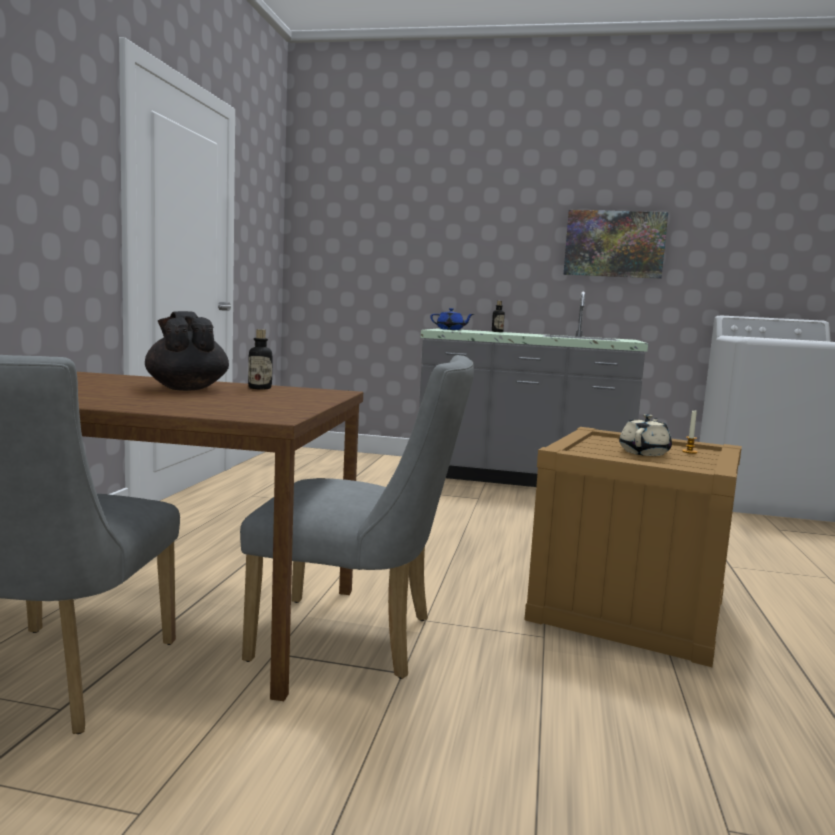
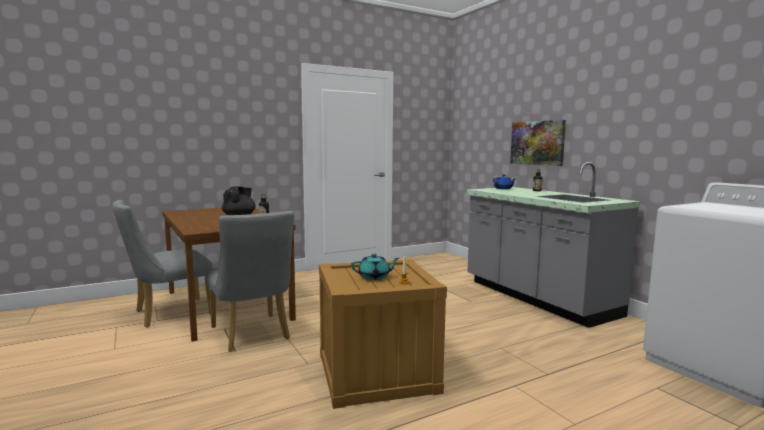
camera: 50 degrees right, 0 degrees up
(614, 244) = (627, 122): picture -> picture (537, 143)
(644, 453) = (374, 277): beige teapot -> turquoise teapot

